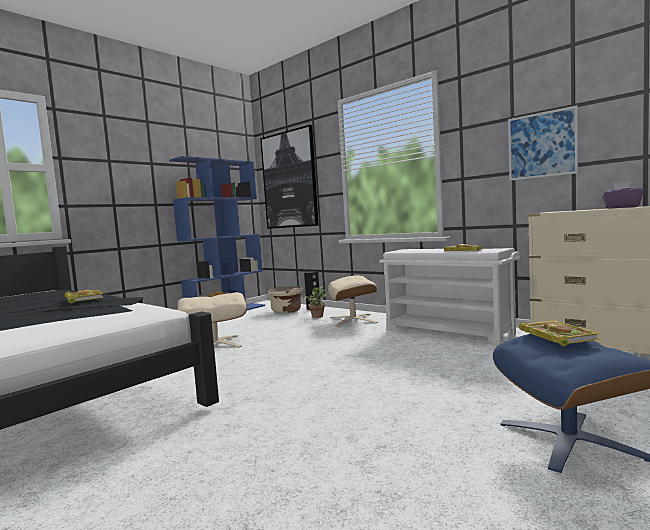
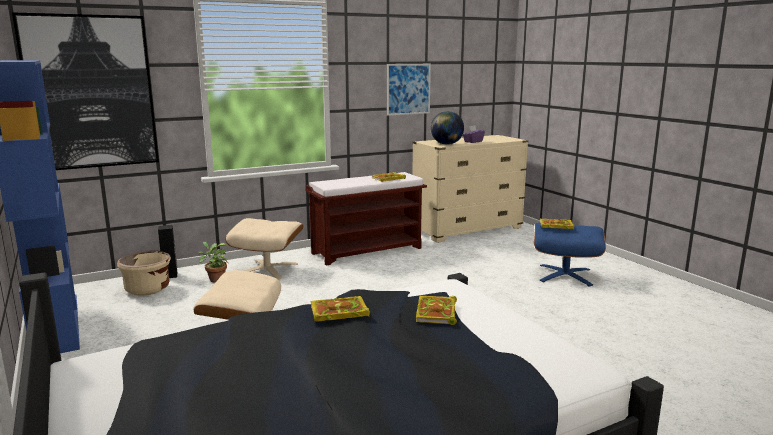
camera: 70 degrees left, 10 degrees up
(75, 315) = (437, 313): none -> book
(449, 331) = (367, 250): white bench -> brown bench
(563, 211) = (446, 144): none -> globe

